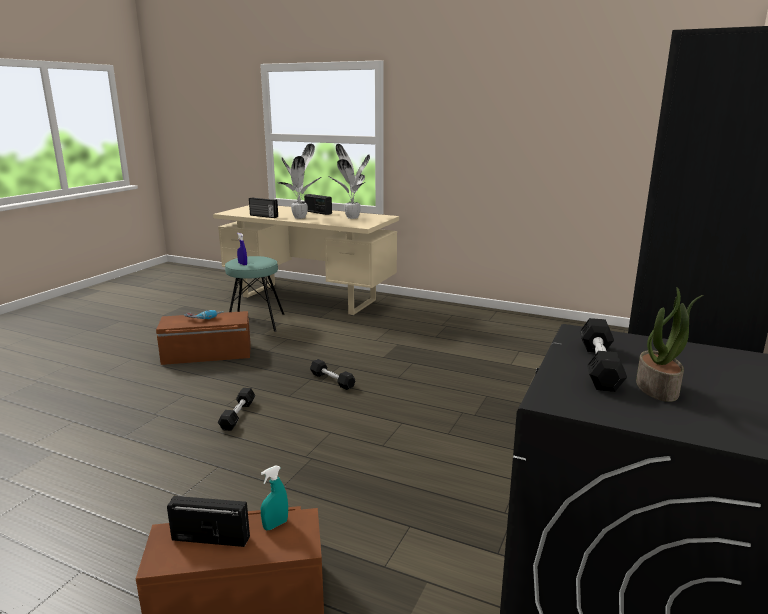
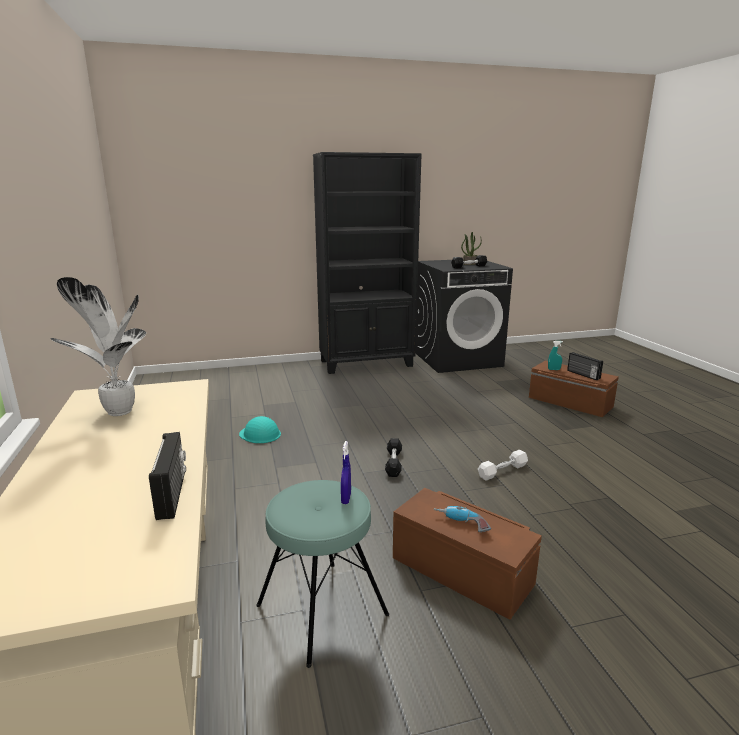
camera: 130 degrees left, 0 degrees up
(238, 415) = (502, 471): black dumbbell -> white dumbbell
(301, 217) = (153, 450): potted plant -> none
(318, 212) = (76, 457): radio -> none
(464, 352) = (260, 434): none -> turquoise hard hat

